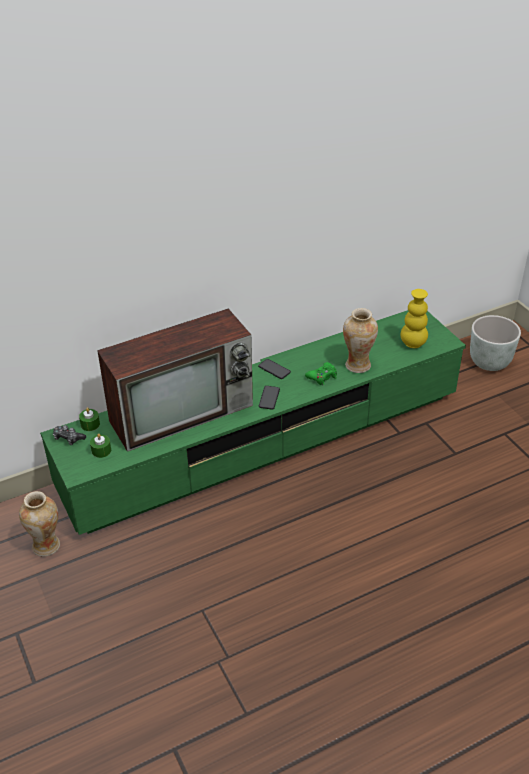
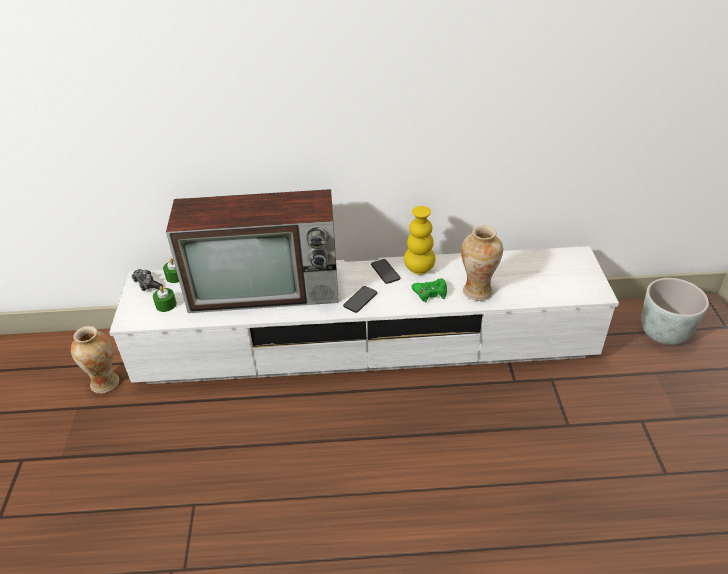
camera: 25 degrees right, 0 degrees up
(264, 442) = (365, 346): green tv stand -> white tv stand
(413, 343) = (555, 284): yellow vase -> yellow vase (419, 269)

